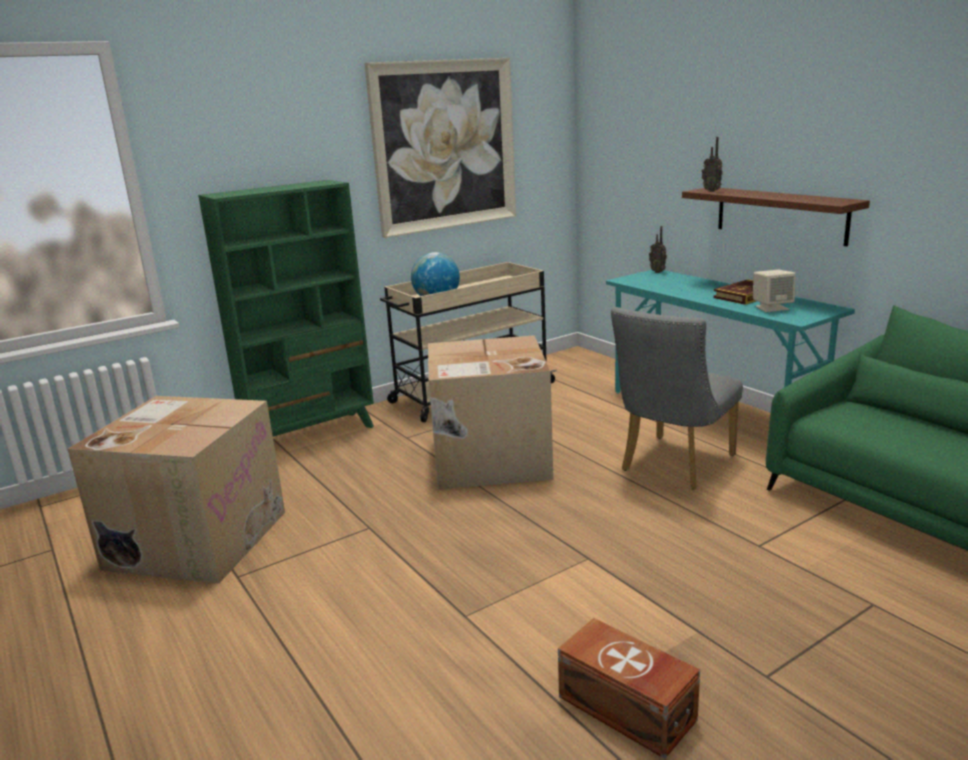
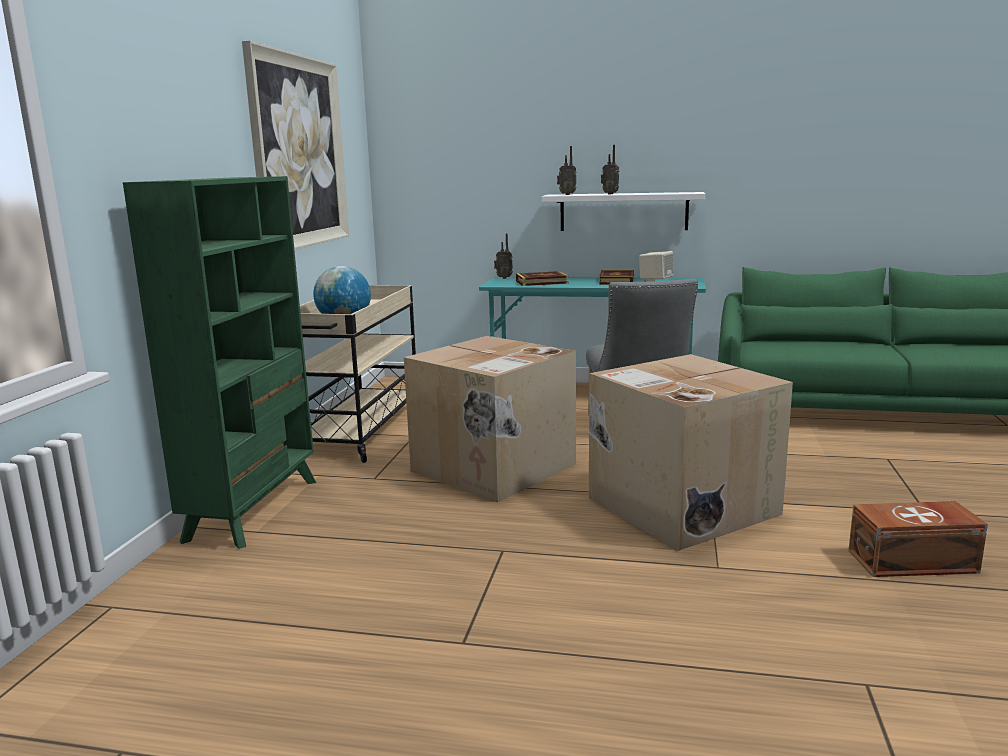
camera: 45 degrees left, 5 degrees down
(196, 538) = (330, 639): cardboard box -> cardboard box (679, 506)
(672, 284) = (541, 282): none -> book
(750, 195) = (610, 194): none -> radio
(780, 215) = (623, 212): brown shelf -> white shelf

